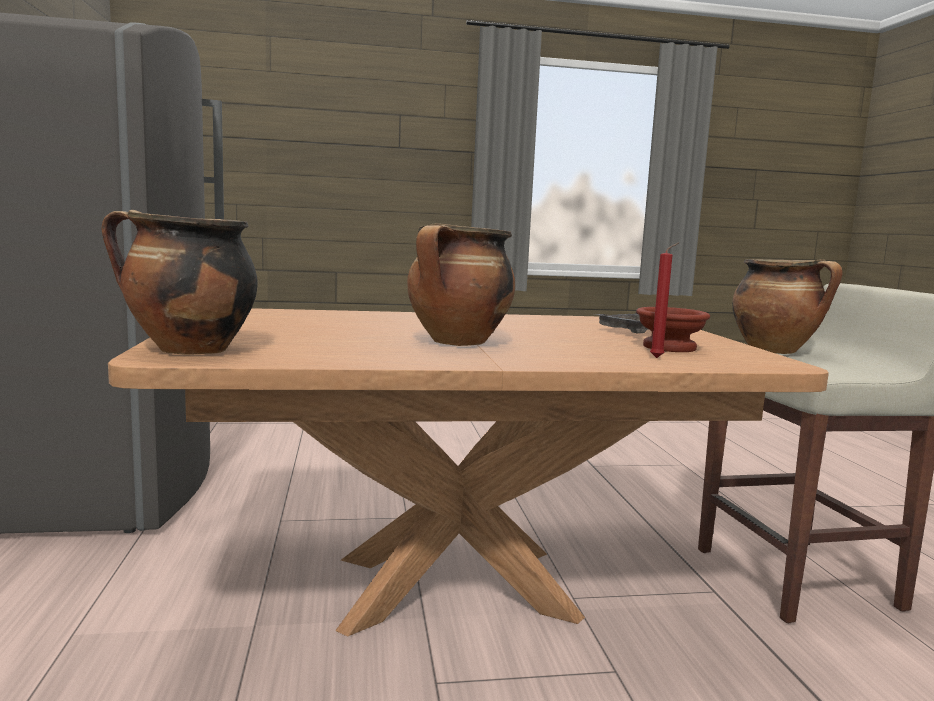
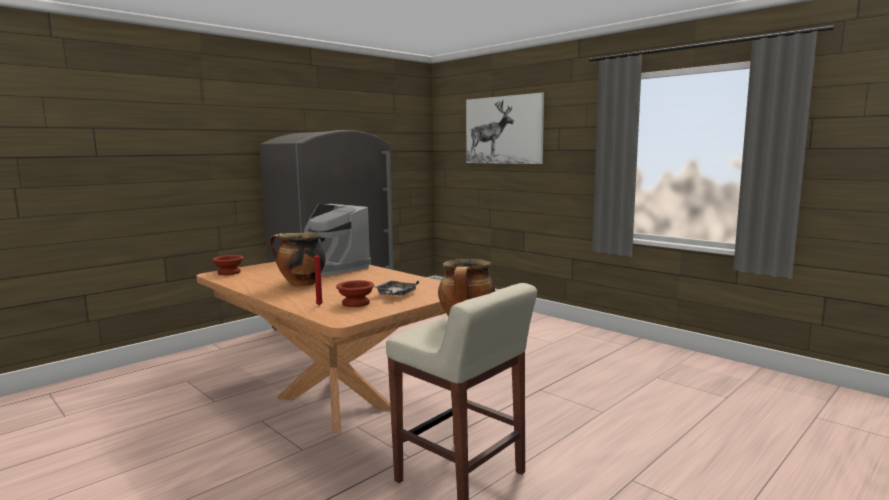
camera: 55 degrees right, 0 degrees up
(188, 350) = (228, 272): cooking pot -> brown bowl
(295, 106) = (503, 130): none -> picture
(351, 320) = (329, 267): none -> coffee machine

